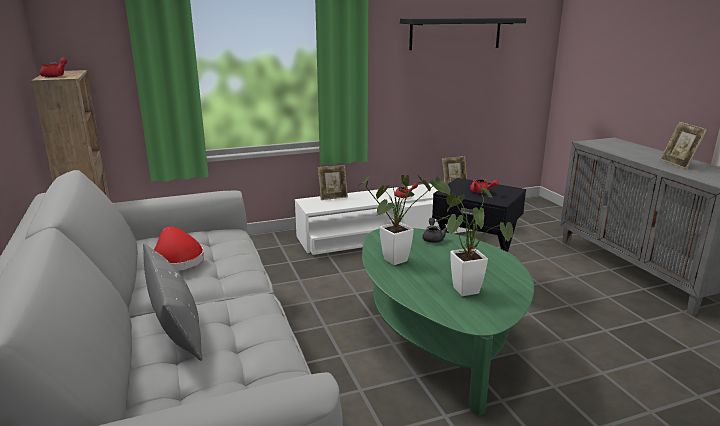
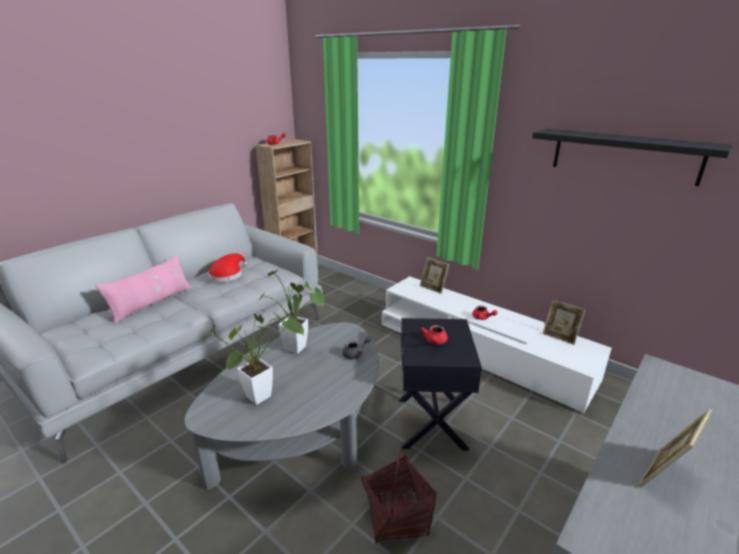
camera: 60 degrees right, 5 degrees up
(175, 324) = (152, 303): grey pillow -> pink pillow
(438, 338) = (302, 432): green coffee table -> grey coffee table
(562, 319) = (397, 516): none -> basket

